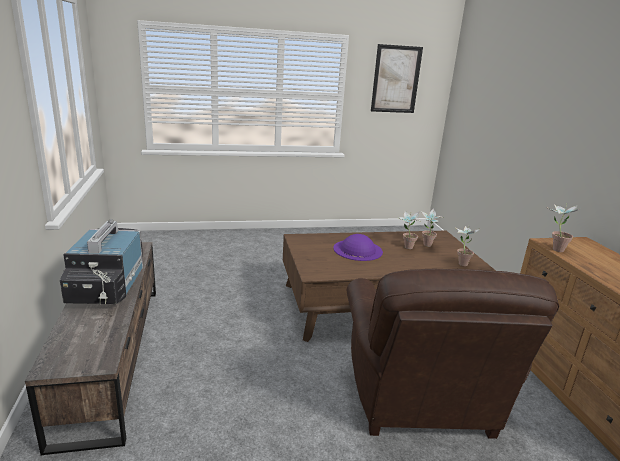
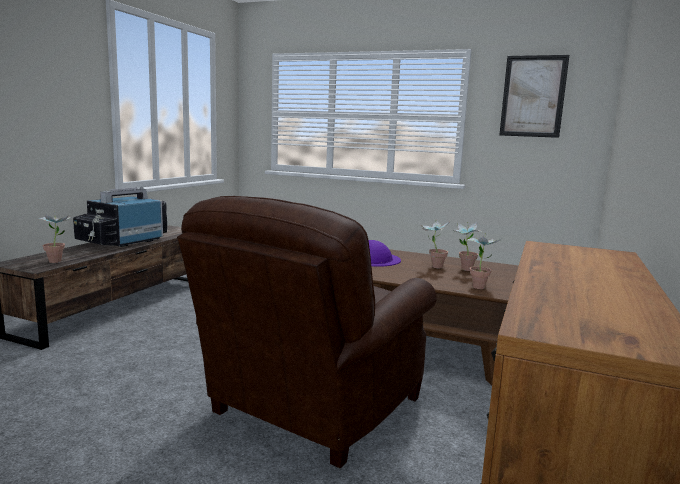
camera: 35 degrees right, 10 degrees down
(554, 248) = (539, 248): potted plant -> potted plant (58, 260)

